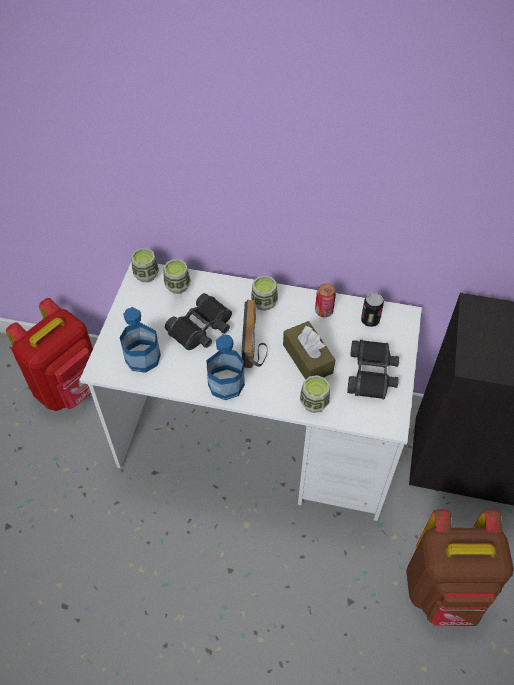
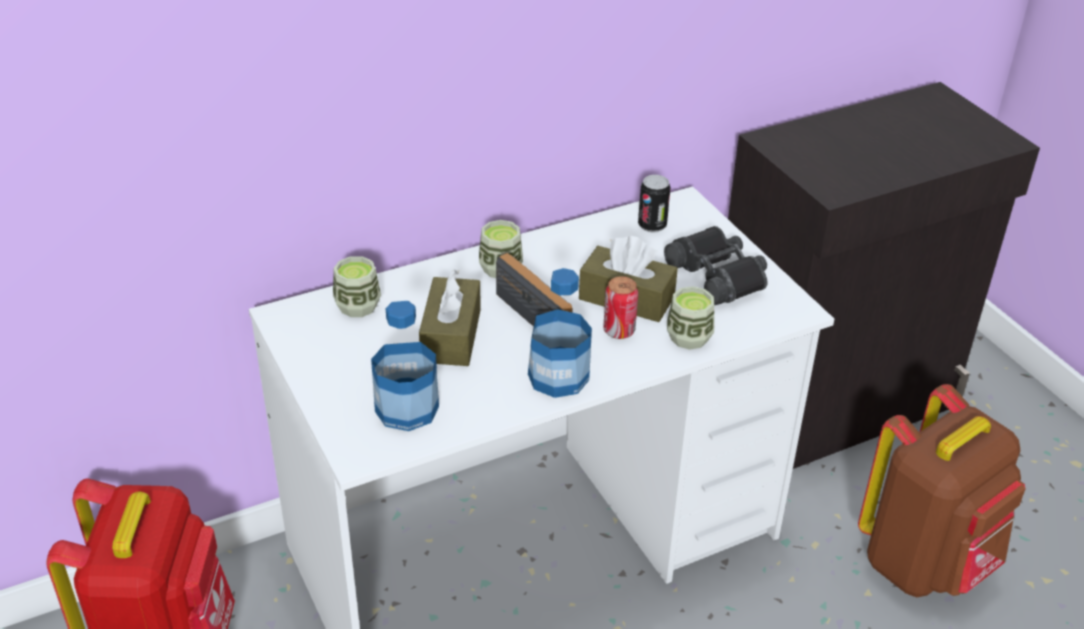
camera: 40 degrees left, 15 degrees down
(146, 274) = (294, 315): cup -> none
(201, 329) = (451, 336): black binoculars -> brown tissue box
(324, 311) = (587, 242): can -> can (619, 331)

